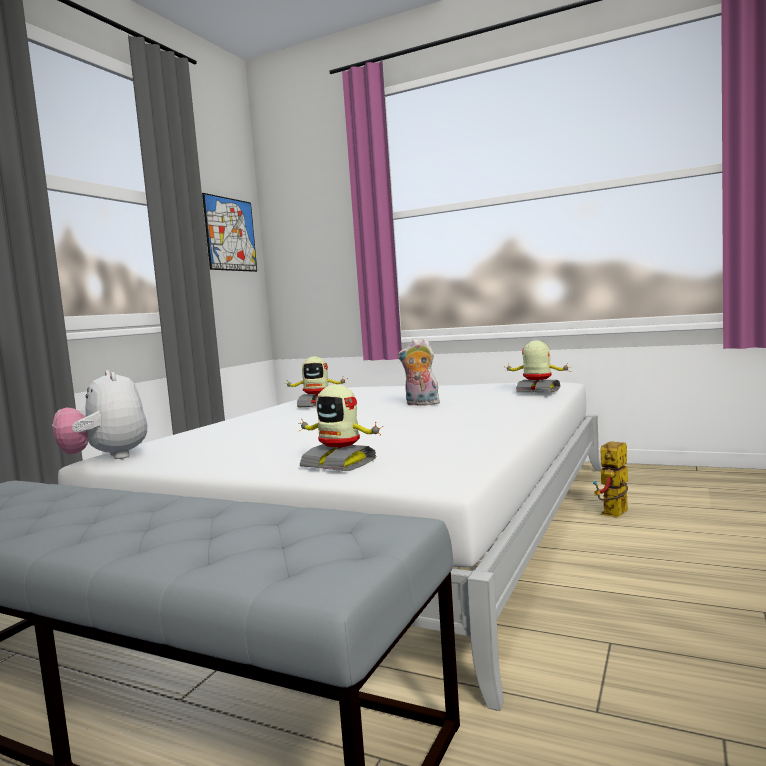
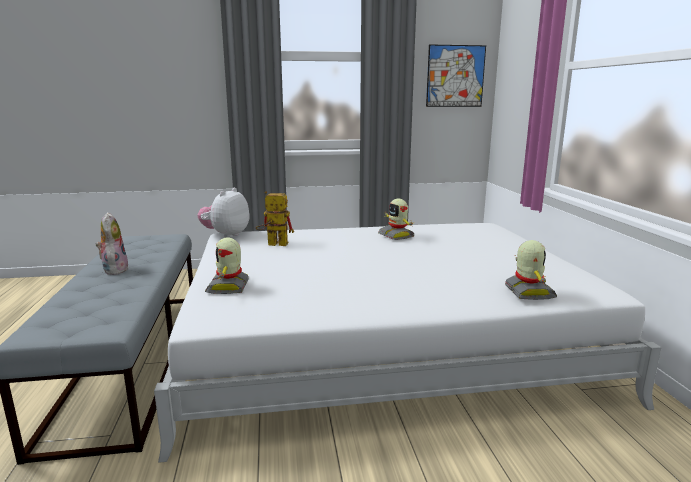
camera: 55 degrees right, 10 degrees up
(421, 404) = (428, 263): plush toy -> plush toy (114, 270)
(615, 515) = (519, 446): toy robot -> toy robot (273, 244)

